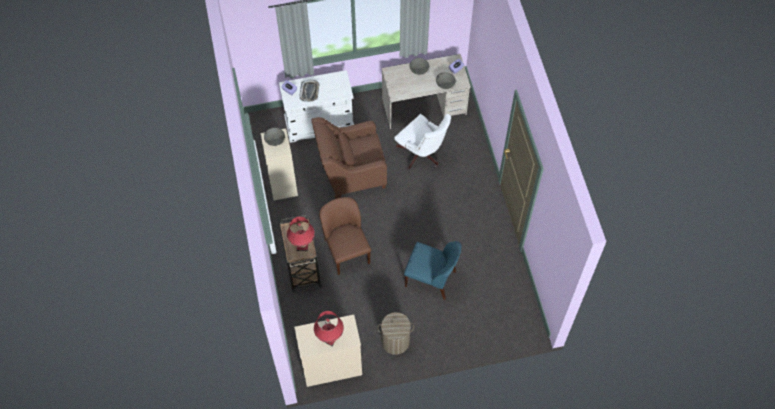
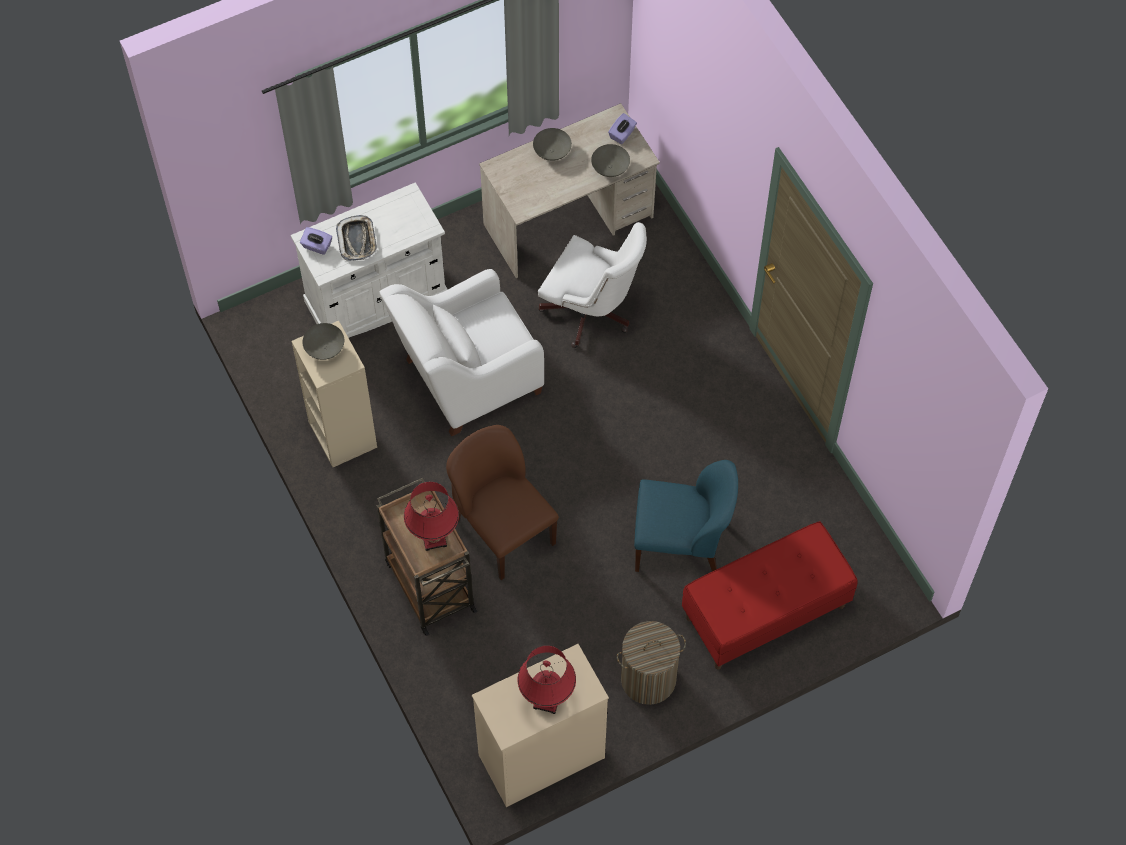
camera: 15 degrees left, 0 degrees up
(351, 172) = (466, 379): brown armchair -> white armchair
(463, 323) = (765, 612): none -> red bench

